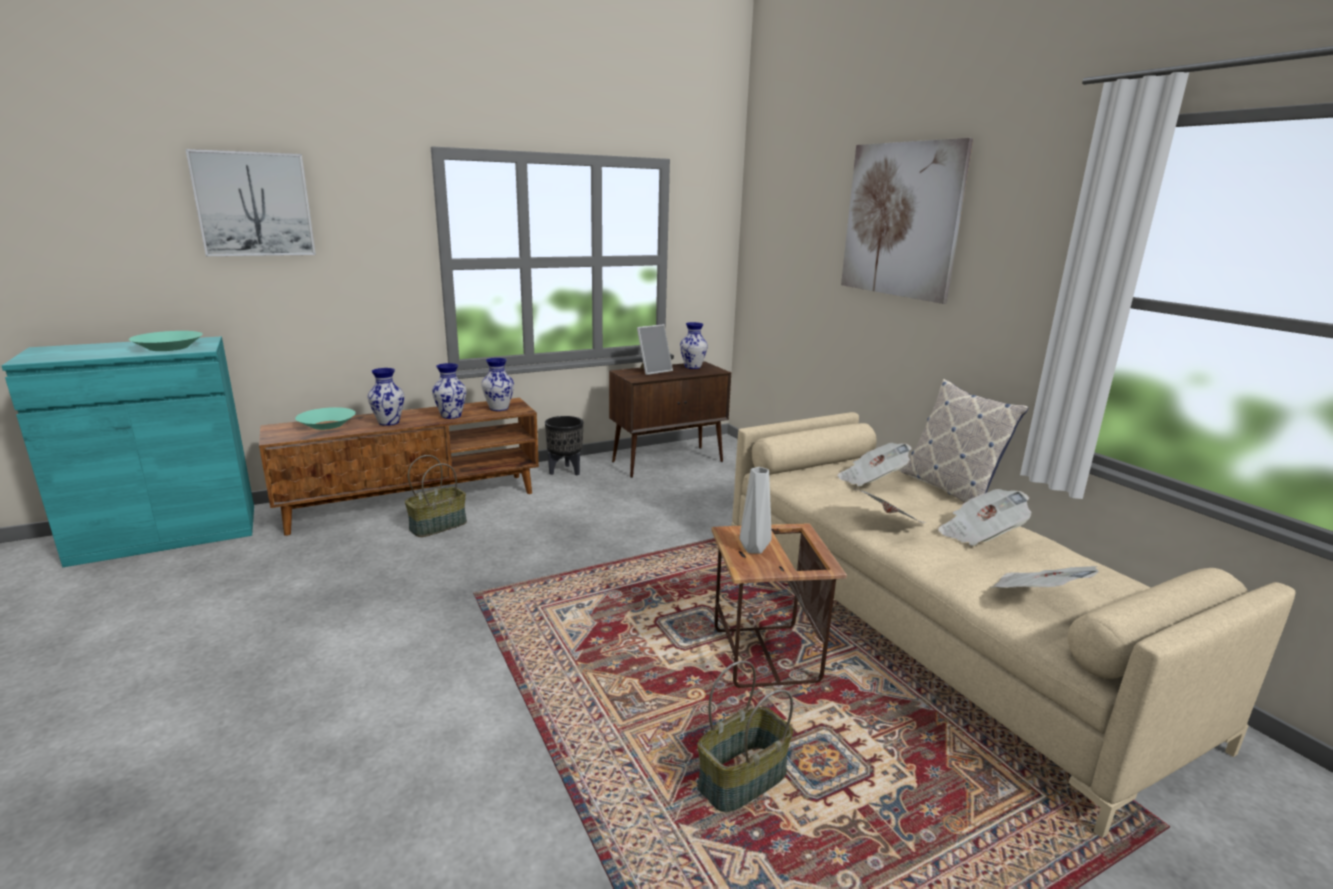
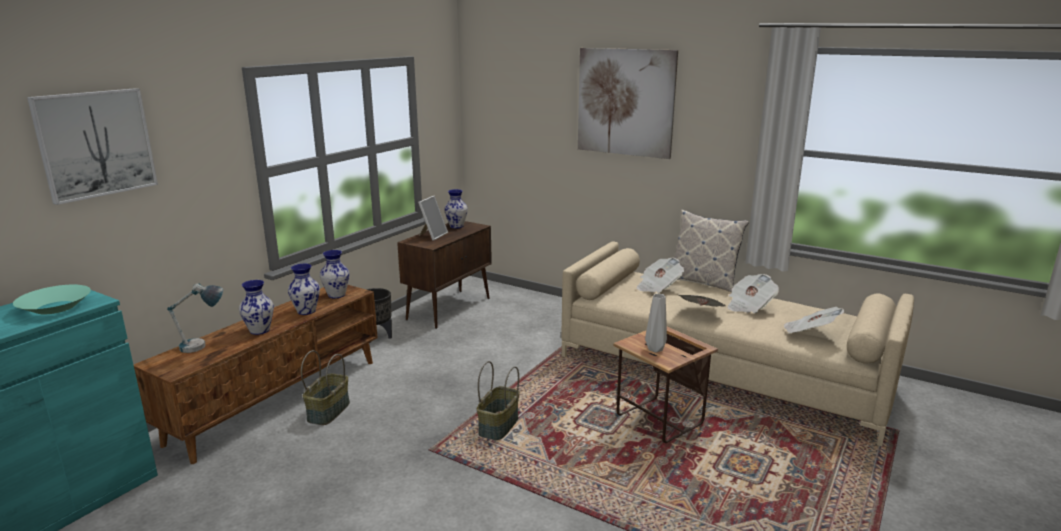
camera: 30 degrees left, 0 degrees up
(327, 425) = (203, 347): turquoise bowl -> table lamp
(742, 781) = (720, 490): basket -> basket (499, 426)

